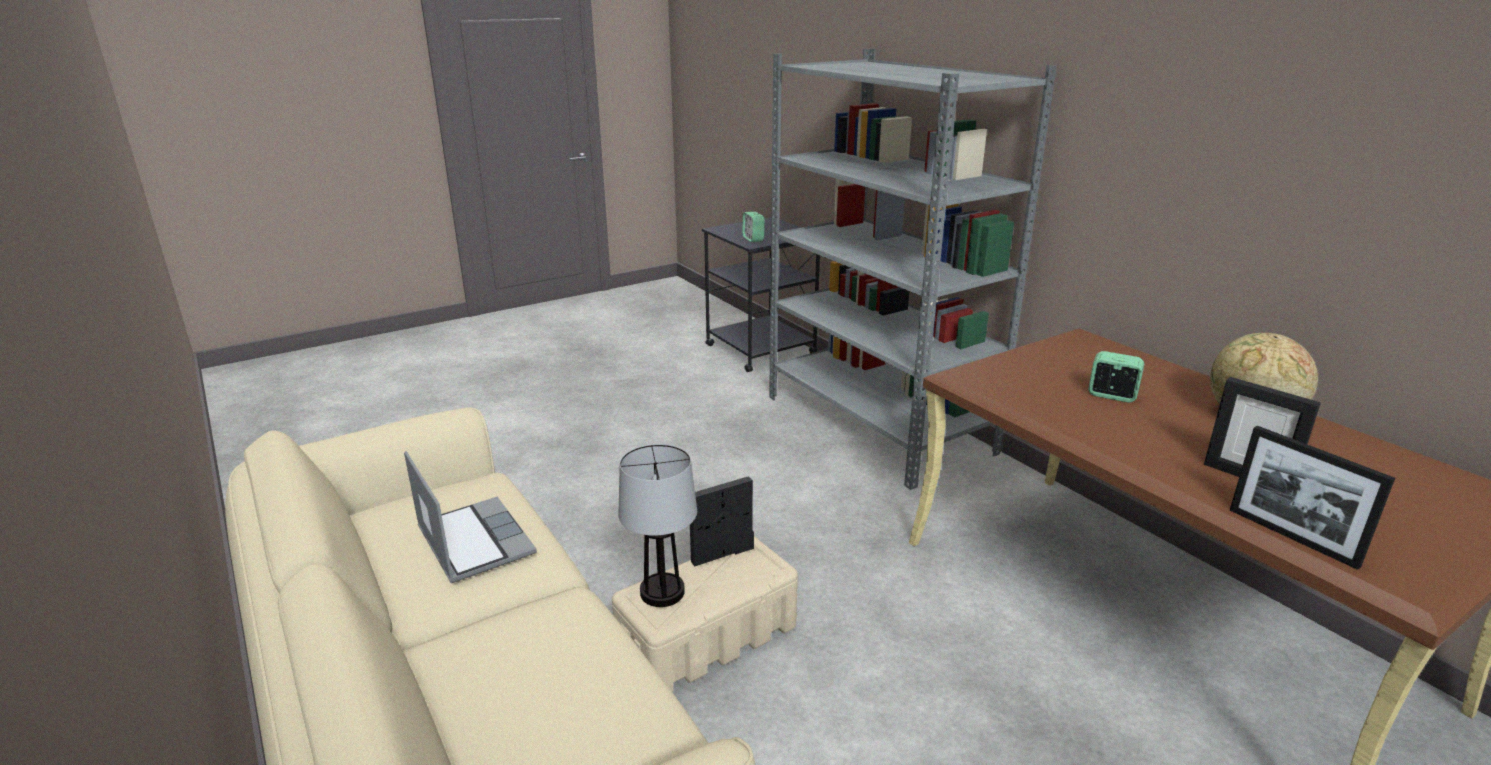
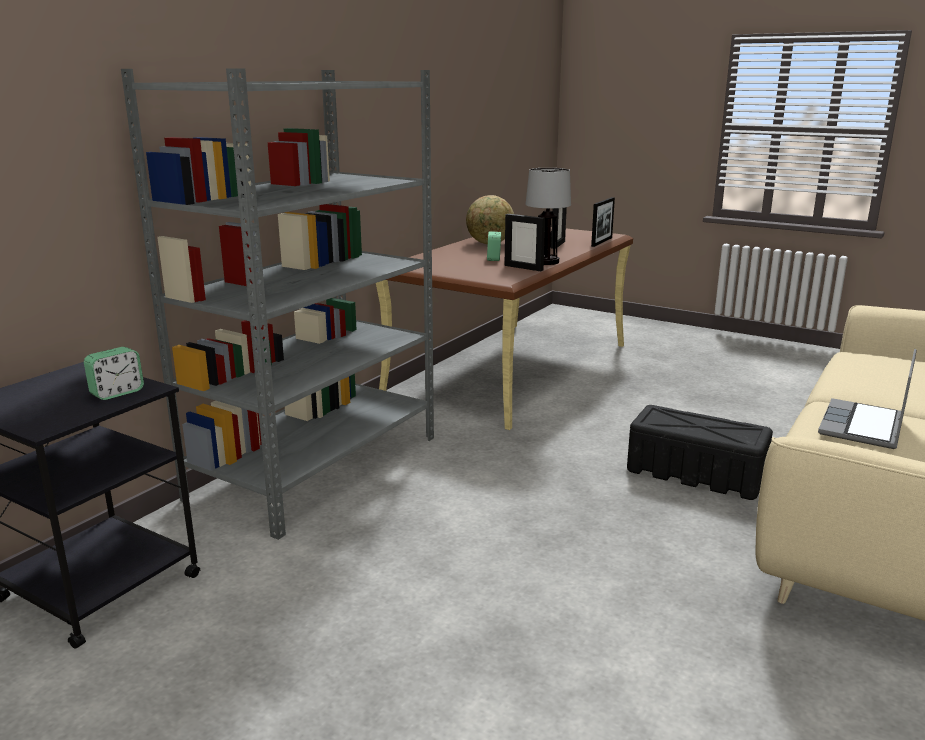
camera: 115 degrees left, 5 degrees down
(661, 592) = (733, 435): table lamp -> table lamp (546, 262)
(709, 638) = (694, 473): beige storage box -> black storage box
(722, 555) = (668, 426): picture frame -> picture frame (524, 267)

